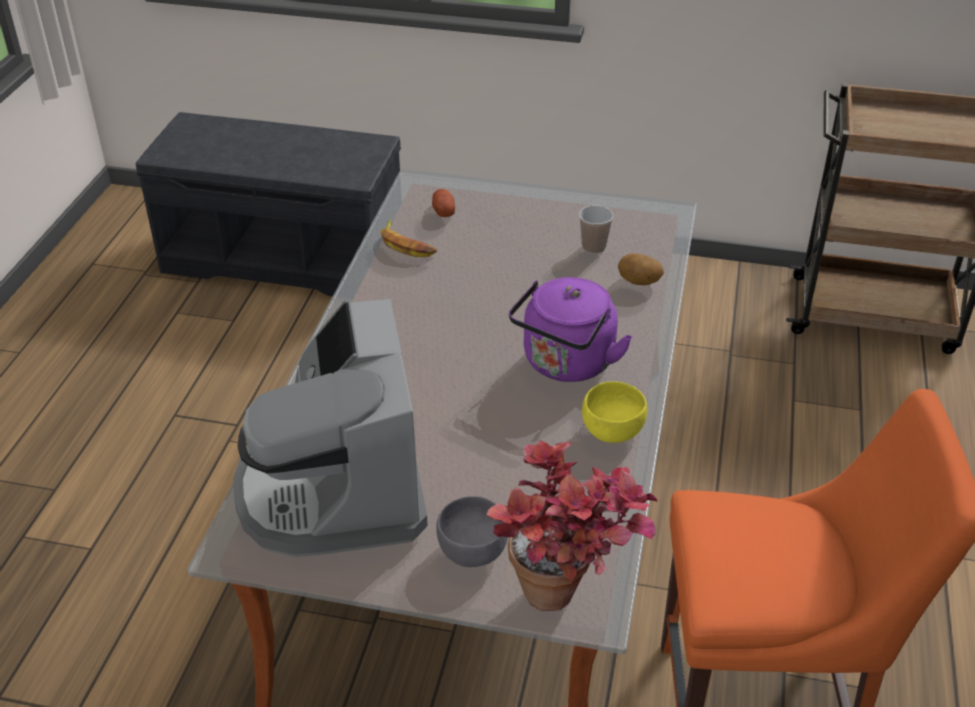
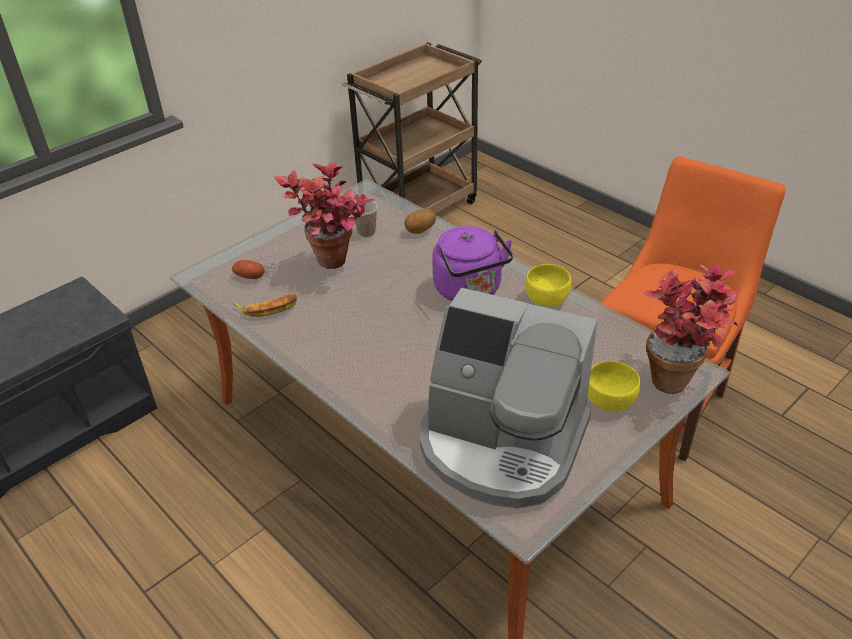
camera: 55 degrees left, 0 degrees up
(473, 551) = (611, 400): grey bowl -> yellow bowl
(510, 255) = (335, 268): none -> potted plant

